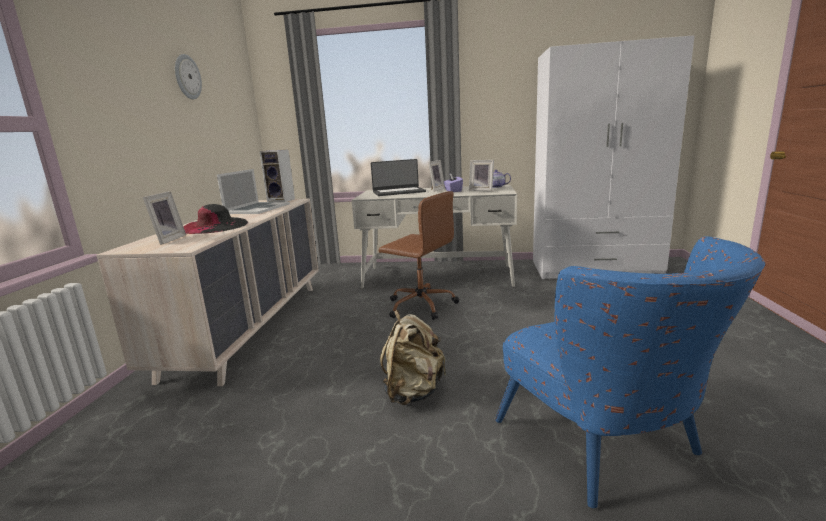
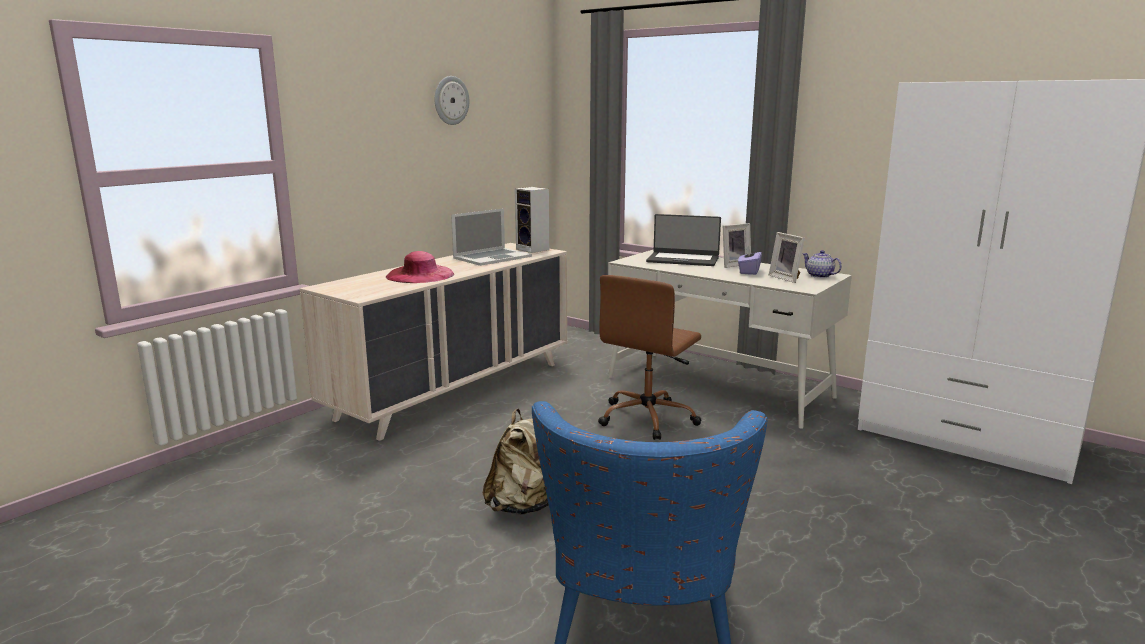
camera: 30 degrees right, 0 degrees up
(167, 240) = (362, 283): picture frame -> none
(215, 226) = (420, 275): black hat -> pink hat
(420, 305) = (648, 418): brown office chair -> brown office chair turned 60 degrees clockwise

